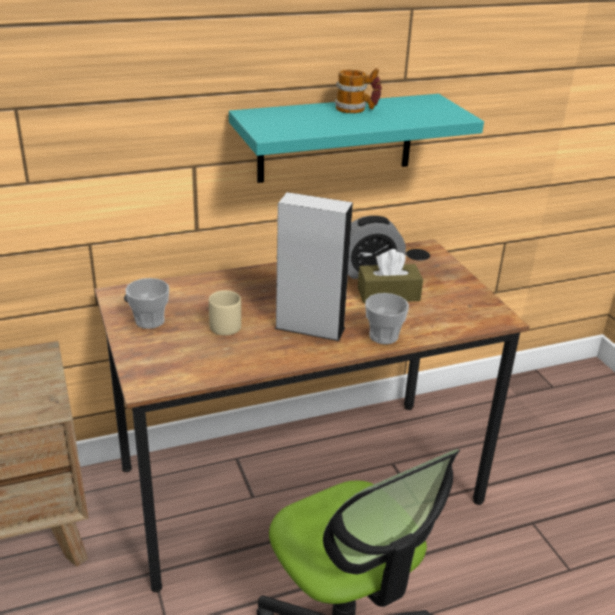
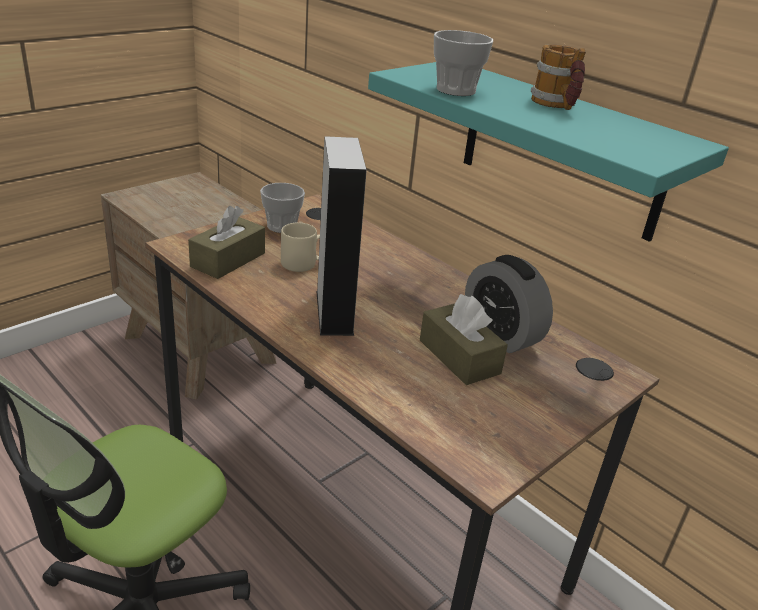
camera: 65 degrees right, 0 degrees up
(196, 361) = (228, 260): none -> brown tissue box
(383, 336) = (354, 366): cup -> cup (456, 90)

